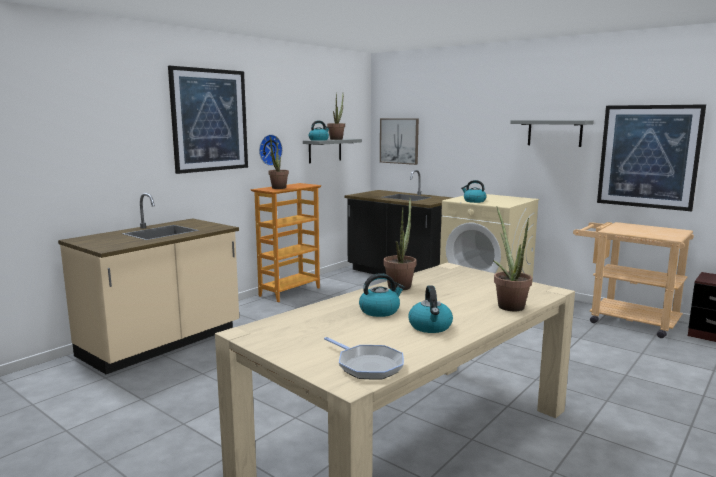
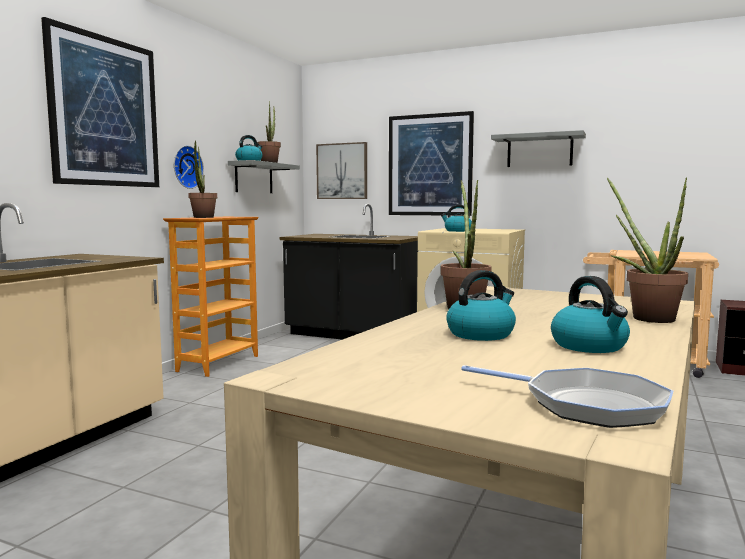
camera: 15 degrees left, 5 degrees down
(648, 156) = (651, 172): picture -> picture (430, 165)

